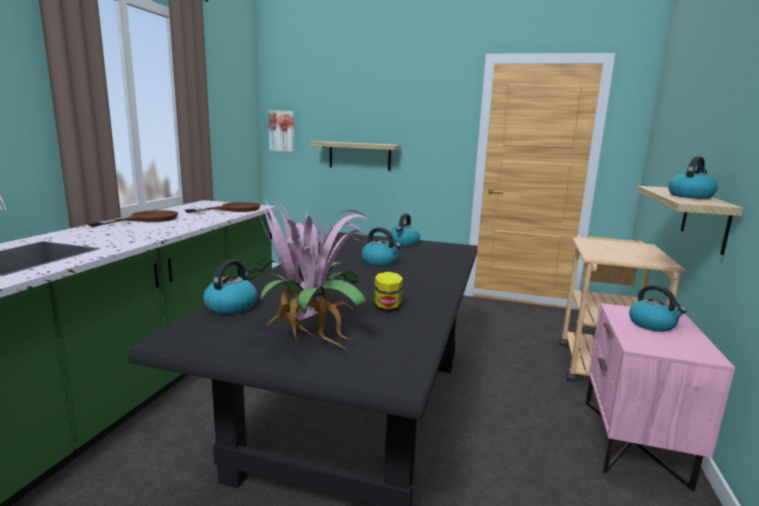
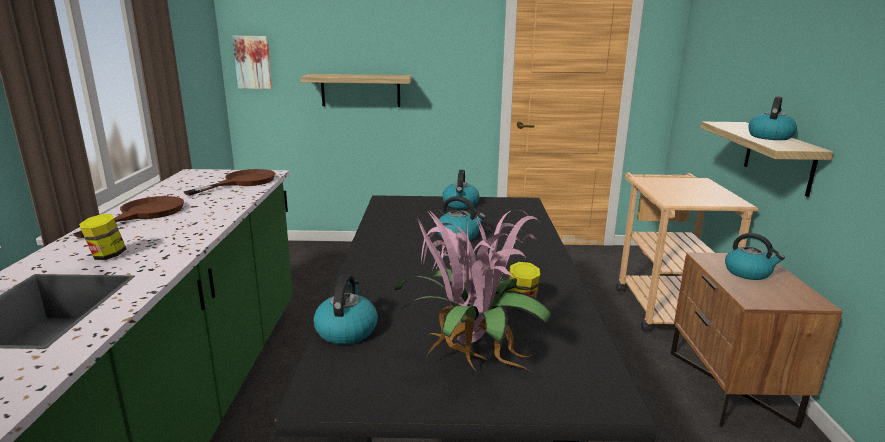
camera: 15 degrees left, 5 degrees up
(96, 237) = (107, 256): none -> jar
(634, 442) = (731, 387): pink nightstand -> brown nightstand

